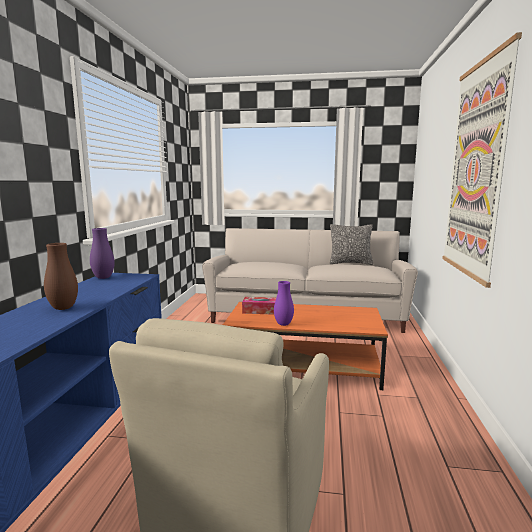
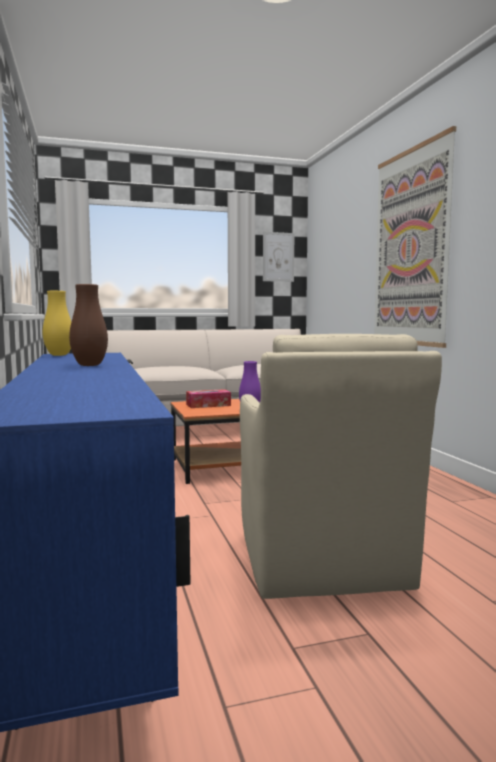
camera: 25 degrees left, 5 degrees down
(103, 277) = (59, 355): purple vase -> yellow vase
(350, 263) = (259, 363): pillow -> none
(385, 164) = (278, 257): none -> picture

